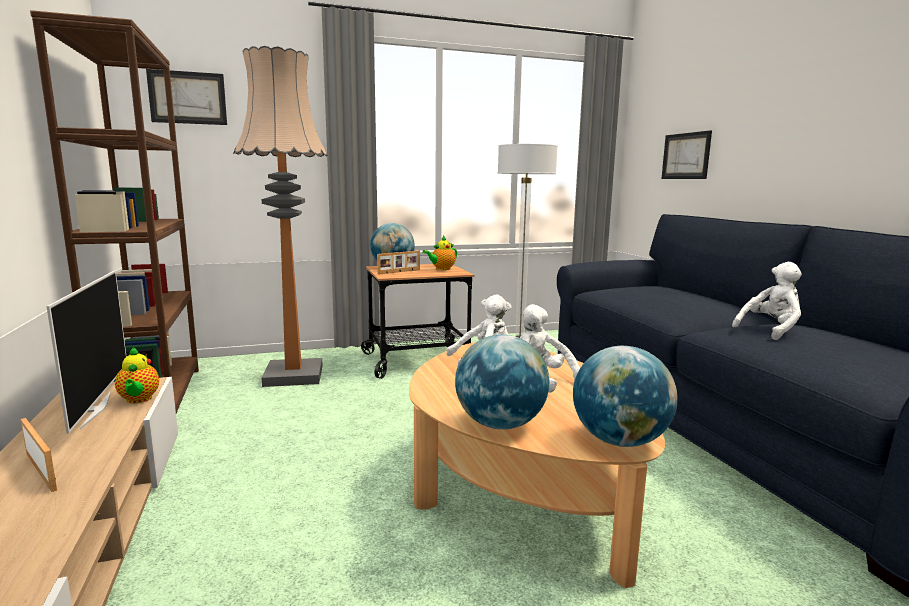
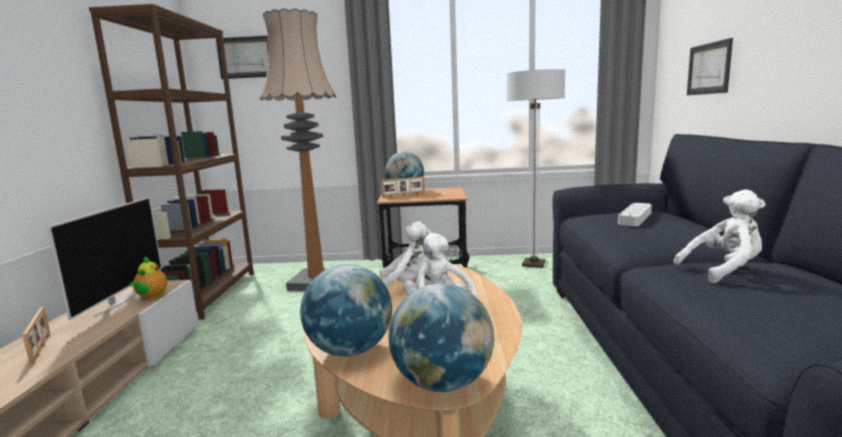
camera: 20 degrees right, 0 degrees up
(441, 269) = (445, 193): teapot -> none
(651, 291) = (635, 218): none -> grey tray

